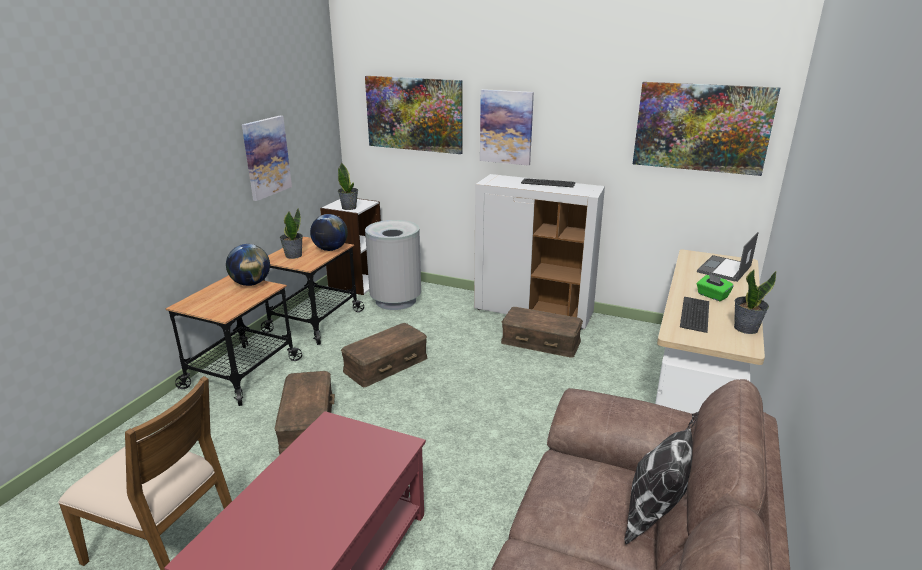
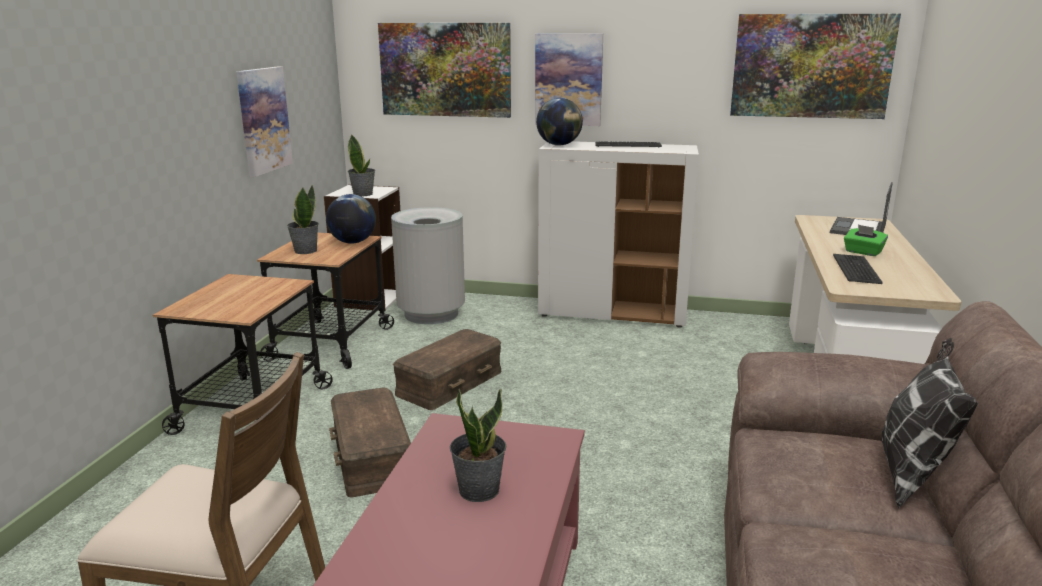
camera: 10 degrees left, 5 degrees down
(251, 284) = (263, 282): globe -> globe (559, 145)
(541, 341) = (637, 343): brown storage box -> none
(745, 328) = (921, 277): potted plant -> potted plant (478, 490)

